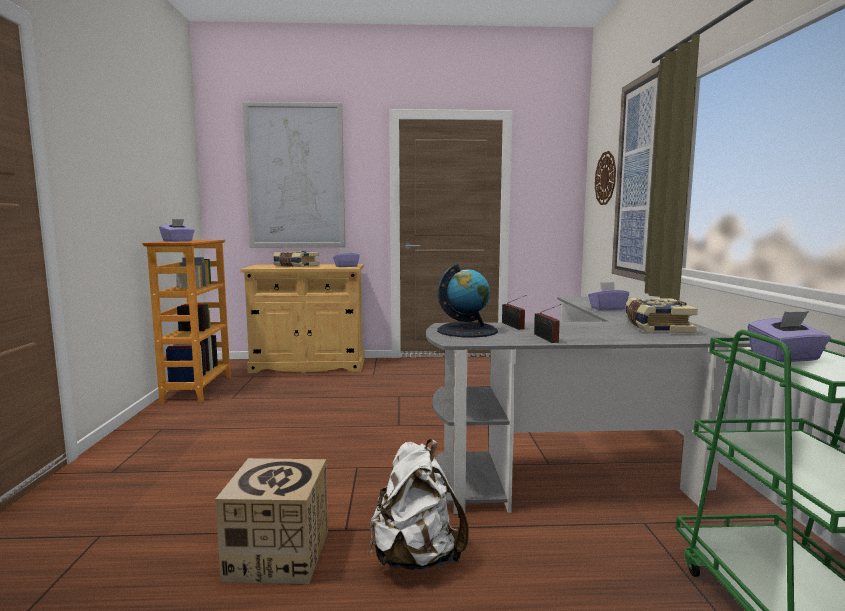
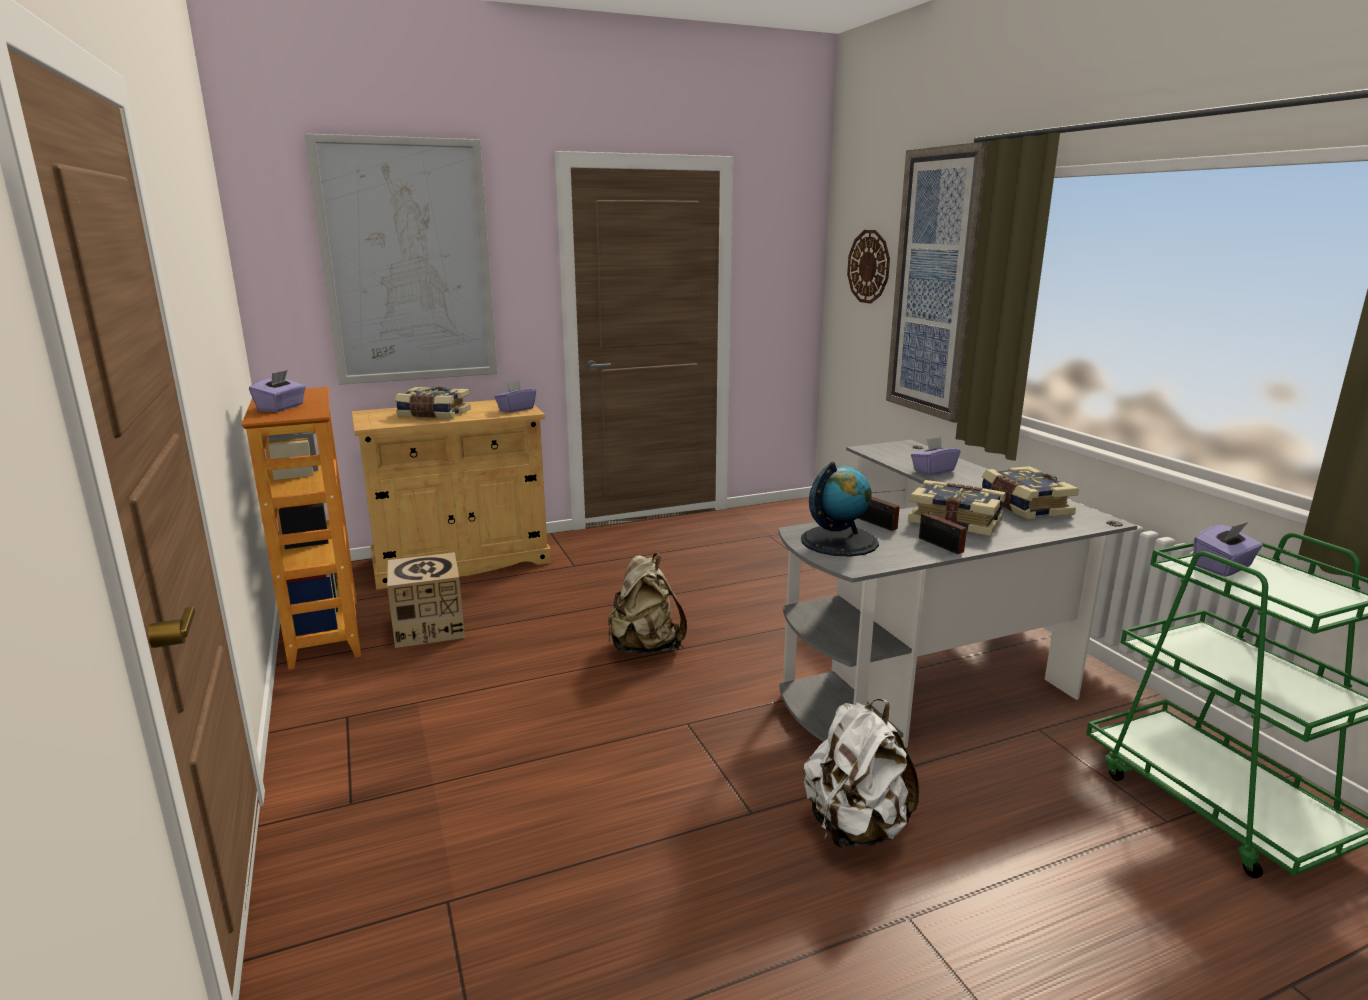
camera: 20 degrees left, 10 degrees up
(278, 555) = (704, 865): cardboard box -> cardboard box (429, 627)
(373, 421) = (645, 647): none -> beige backpack
(581, 329) = (955, 521): none -> book

